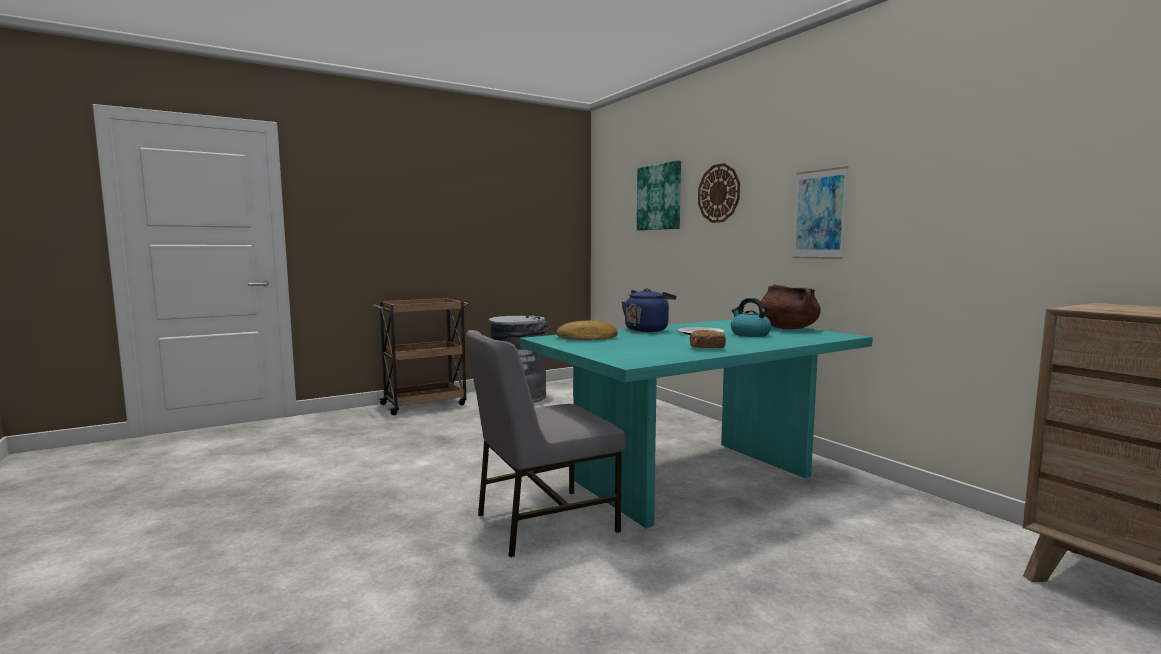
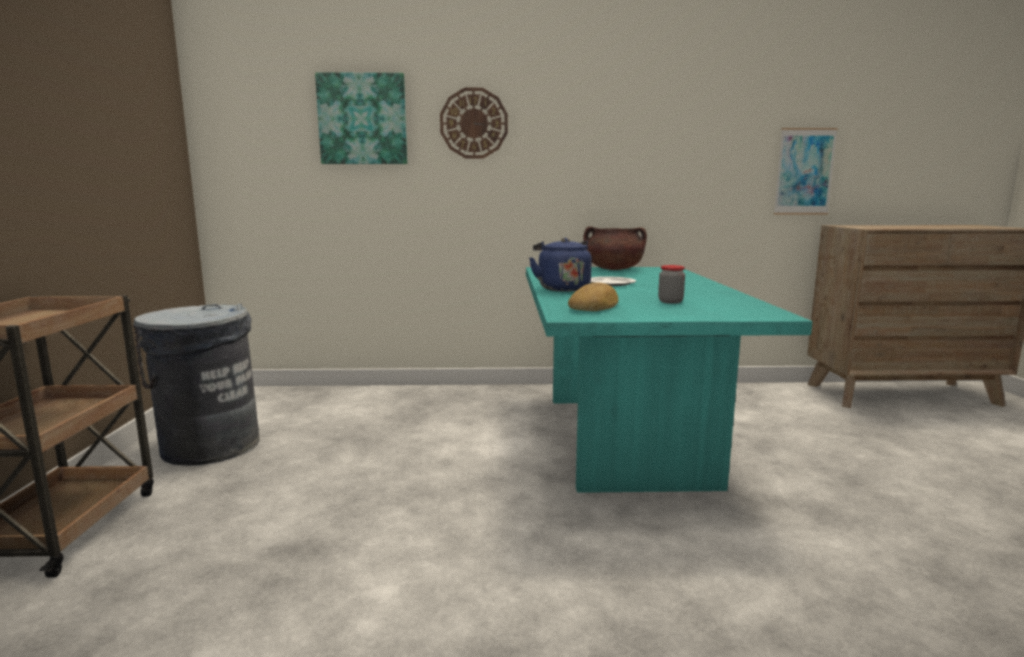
camera: 60 degrees left, 5 degrees up
(543, 522) = (684, 540): grey chair -> none
(641, 345) = (670, 302): none -> jar
(707, 348) = (706, 293): bread -> none
(749, 334) = (635, 278): kettle -> none
(819, 214) = (610, 156): picture -> picture (804, 171)

